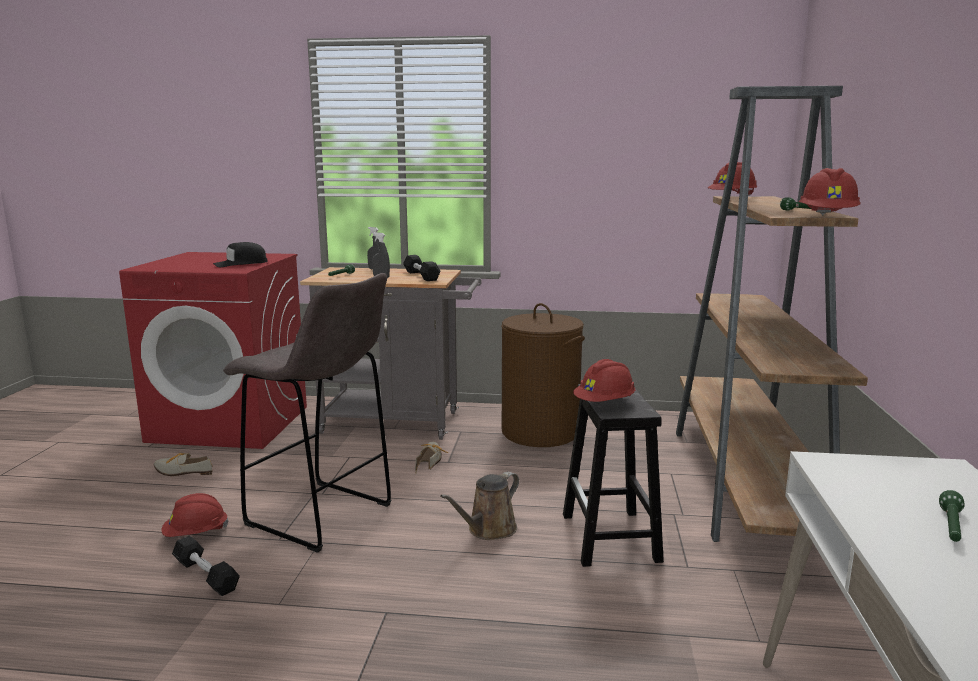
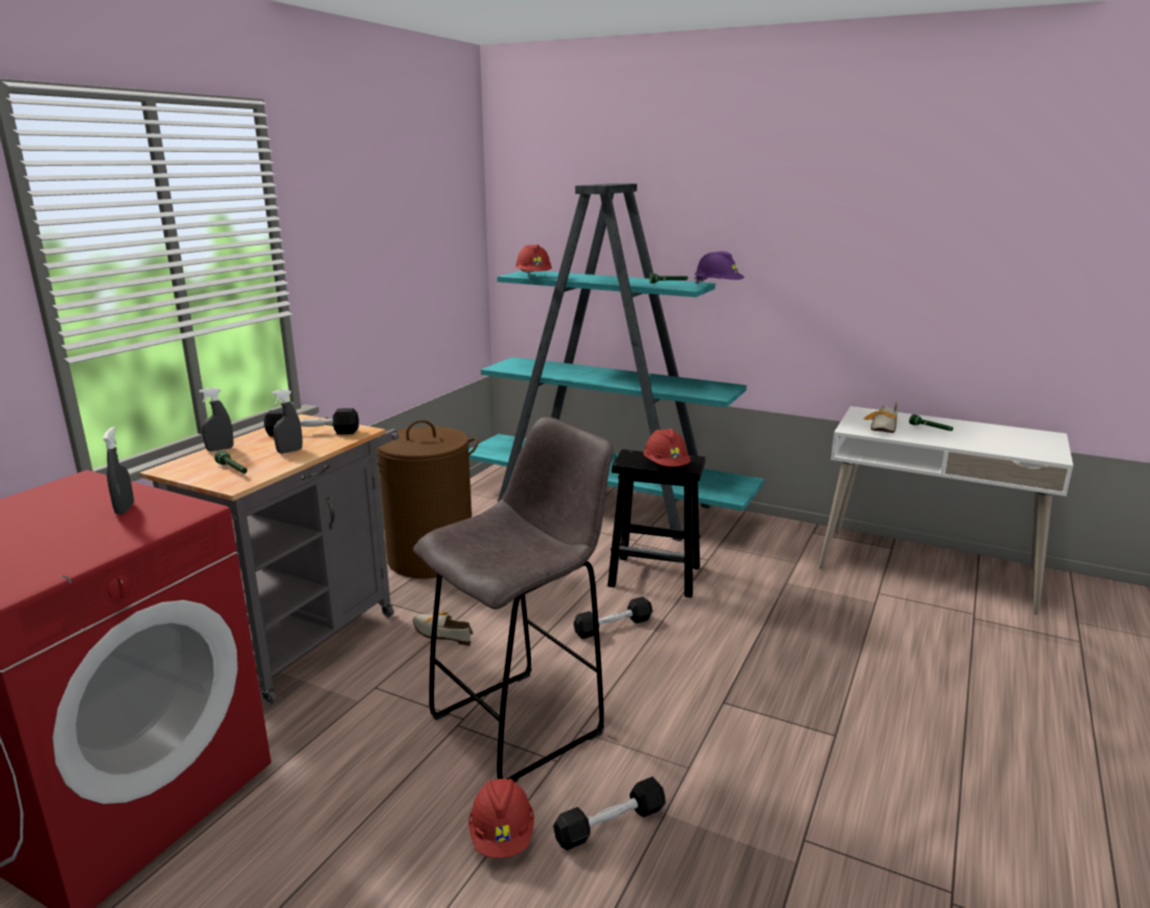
camera: 70 degrees left, 5 degrees up
(182, 471) = (273, 858): shoe -> shoe (883, 428)
(240, 264) = (124, 509): black cap -> grey spray bottle
(488, 530) = (613, 626): brown watering can -> black dumbbell
(747, 484) = (607, 505): brown bookcase -> turquoise bookcase
(827, 218) = (718, 286): red hard hat -> purple hard hat

